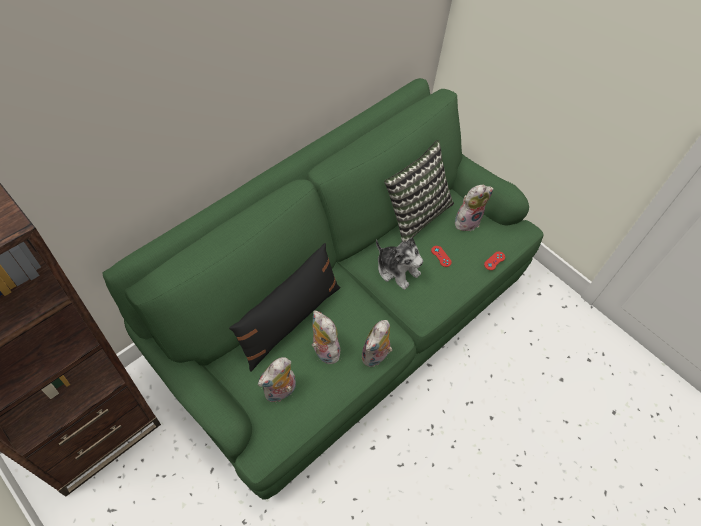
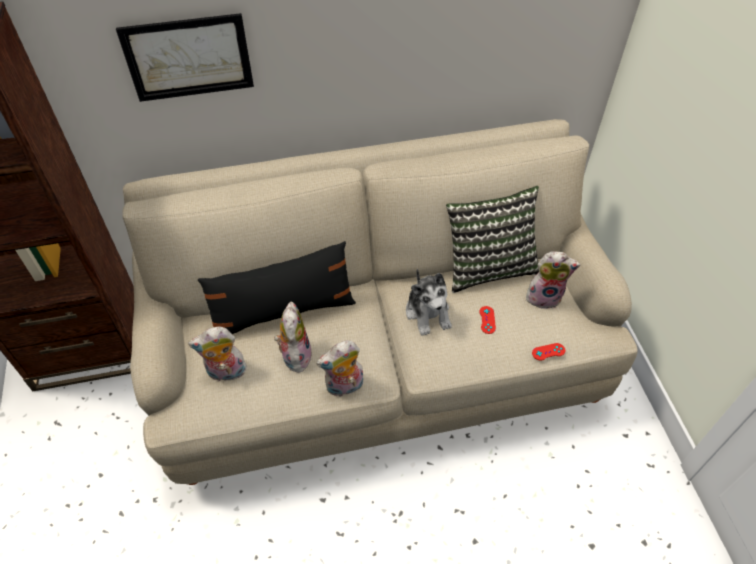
camera: 35 degrees right, 5 degrees down
(146, 138) = (188, 57): none -> picture
(344, 320) = (378, 359): green sofa -> beige sofa

